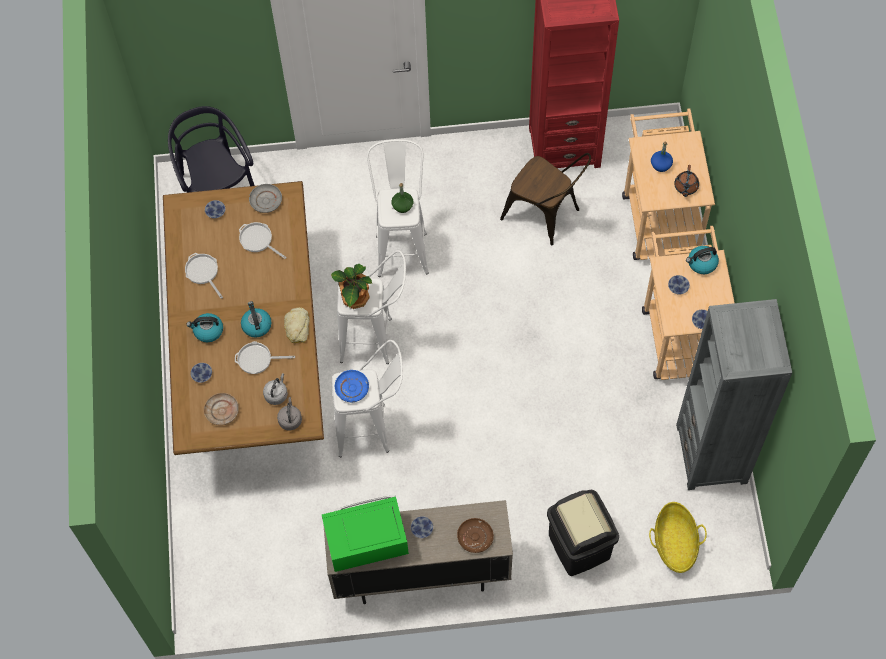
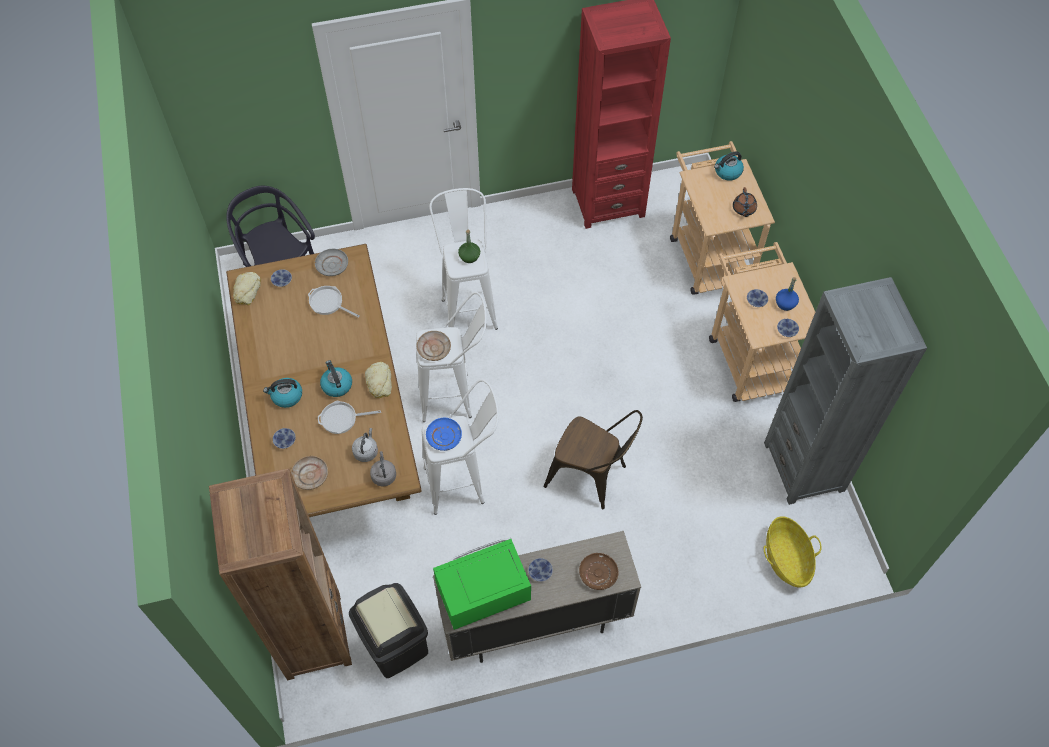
camera: 10 degrees left, 5 degrees down
(180, 218) = (246, 291): none -> bread
(203, 272) = (275, 340): frying pan -> none
(211, 559) = (313, 635): none -> brown bookcase
(354, 298) = (434, 348): potted plant -> beige plate
(546, 215) = (602, 264): brown chair -> brown chair (592, 477)
(578, 546) = (691, 574): black trash can -> black trash can (394, 644)
(661, 165) = (715, 192): blue bottle -> blue bottle (785, 303)
(701, 263) = (774, 276): kettle -> kettle (727, 172)

